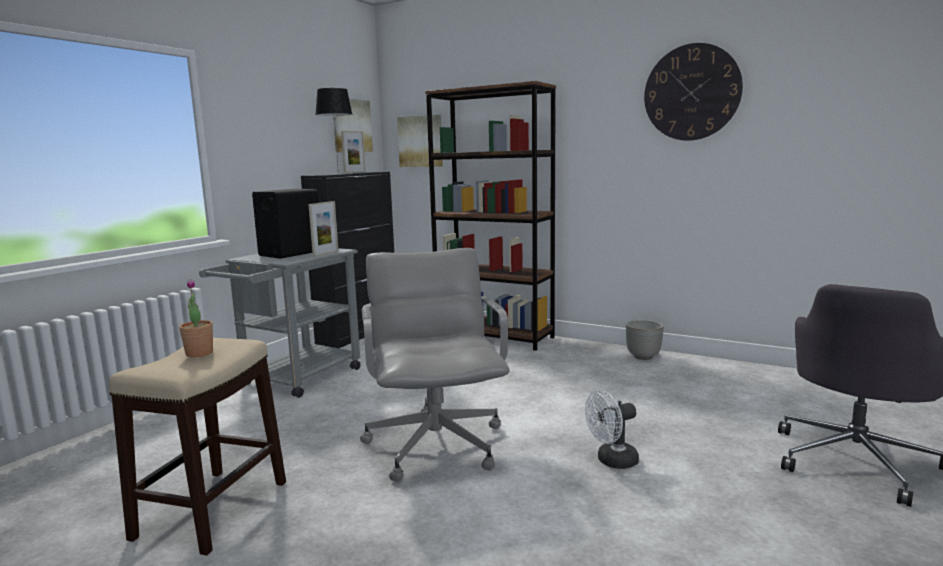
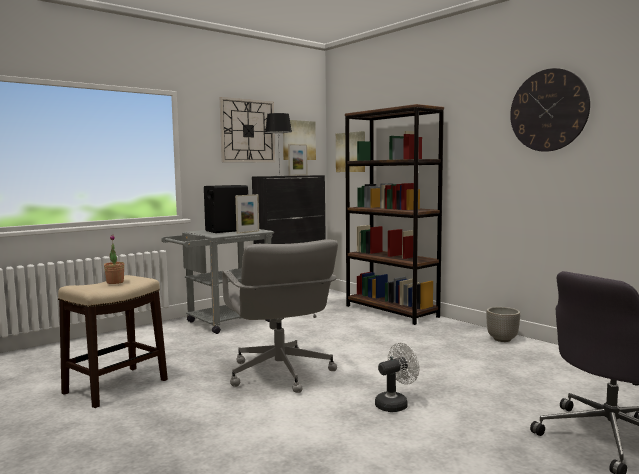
camera: 20 degrees right, 5 degrees down
(291, 112) = (247, 131): none -> wall clock
(436, 444) = (279, 374): grey office chair -> grey office chair turned 150 degrees clockwise
(612, 461) = (395, 404): white fan -> white fan turned 150 degrees clockwise

